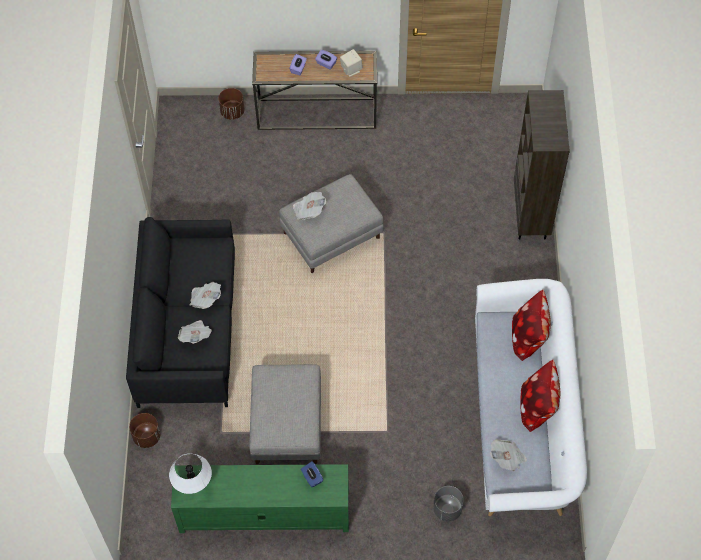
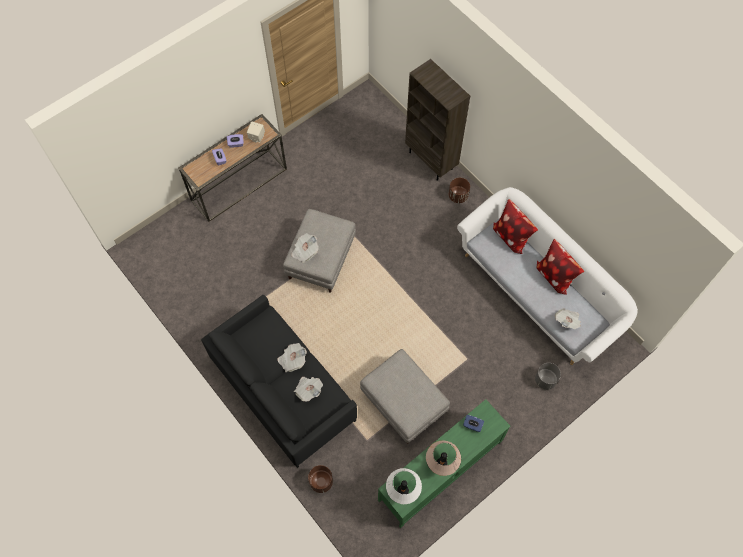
camera: 40 degrees left, 5 degrees up
(232, 112) = (180, 221): brown planter -> brown planter (458, 196)
(250, 488) = (441, 463): none -> beige table lamp

